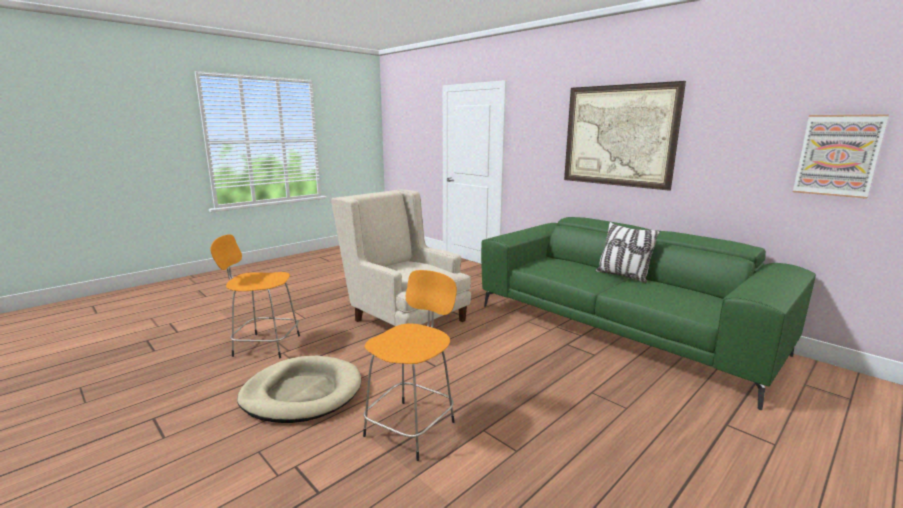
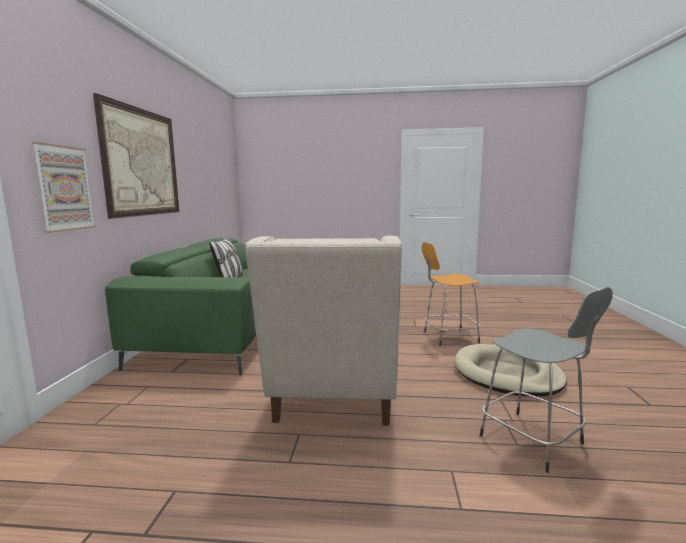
camera: 130 degrees left, 5 degrees down
(265, 345) = (534, 441): orange stool -> grey stool
(837, 155) = (216, 180): picture -> picture (64, 188)

